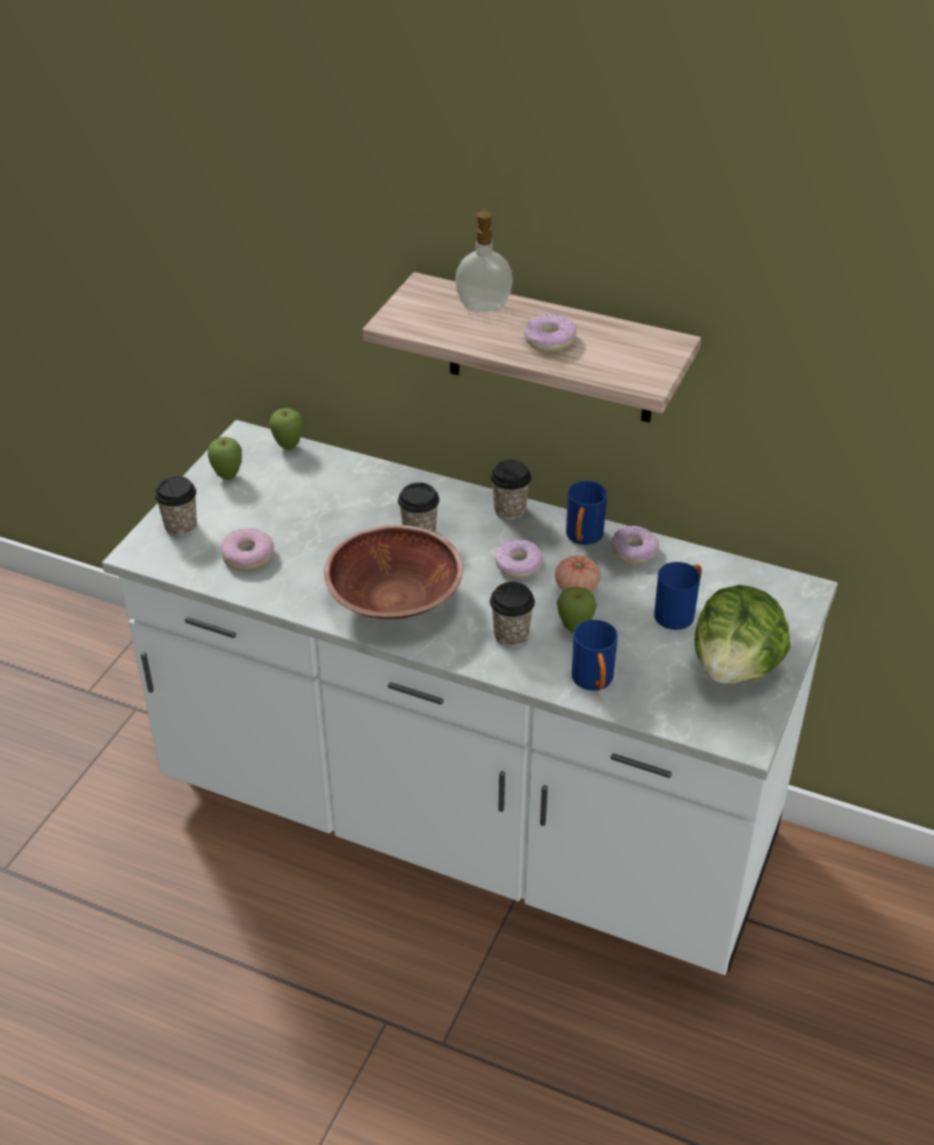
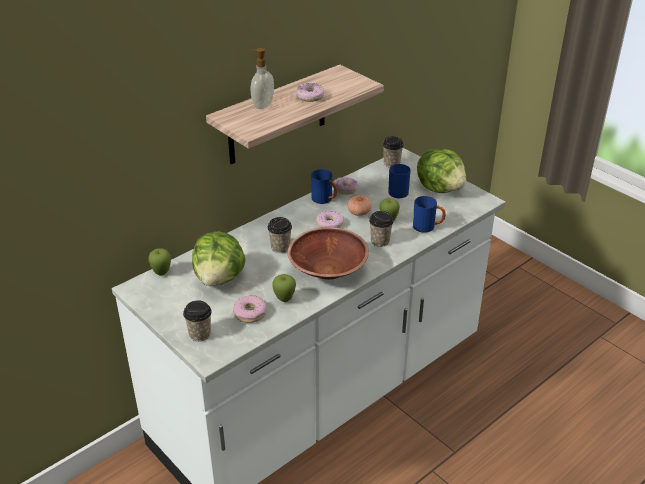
camera: 65 degrees left, 5 degrees down
(228, 477) = (168, 304): apple -> apple (284, 300)
(308, 501) = (219, 278): none -> lettuce
(509, 510) = (285, 214): cup -> cup (391, 163)

